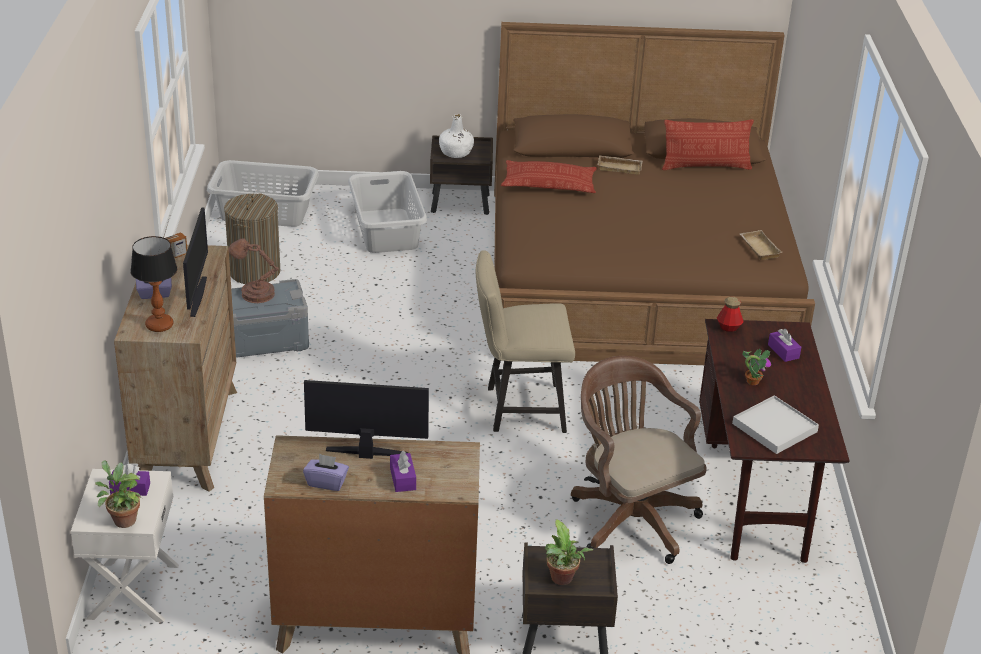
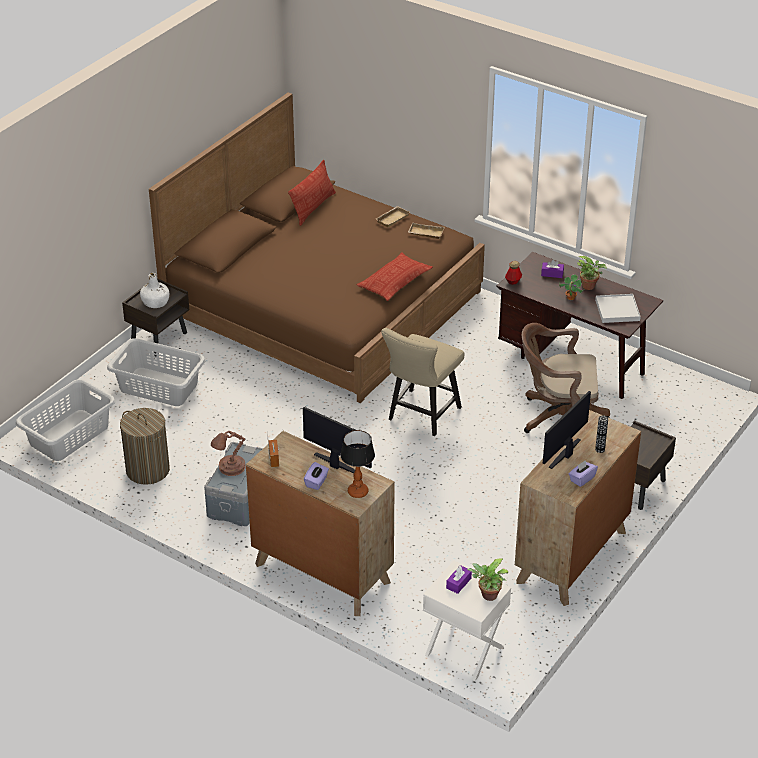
camera: 55 degrees left, 5 degrees up
(402, 479) = (600, 449): purple tissue box -> vase
(549, 184) = (269, 277): pillow -> pillow (394, 281)
(562, 580) = (646, 451): potted plant -> potted plant (590, 286)
(620, 167) = (279, 240): beige tray -> beige tray (392, 218)

